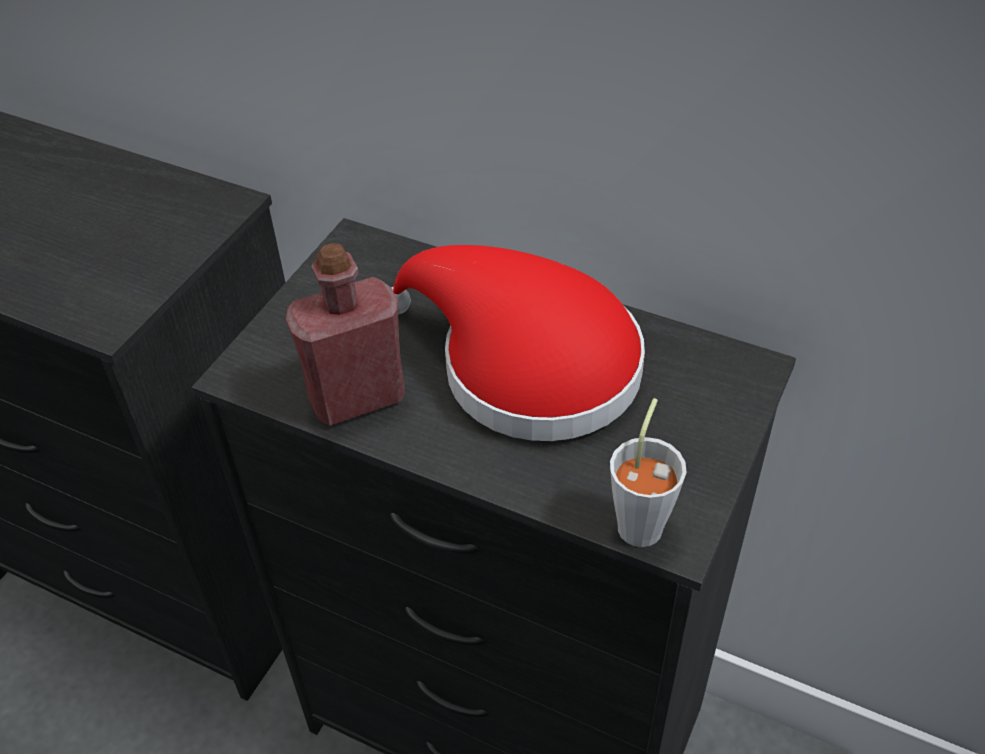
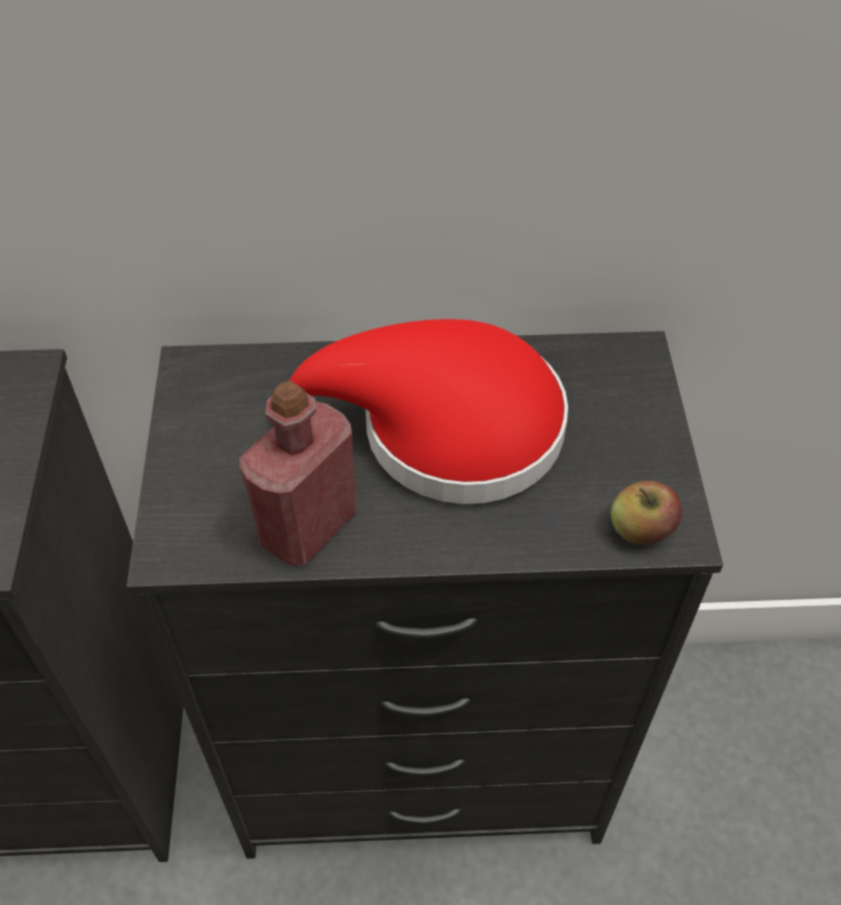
camera: 30 degrees left, 5 degrees up
(643, 519) = (641, 530): grey cup -> apple

